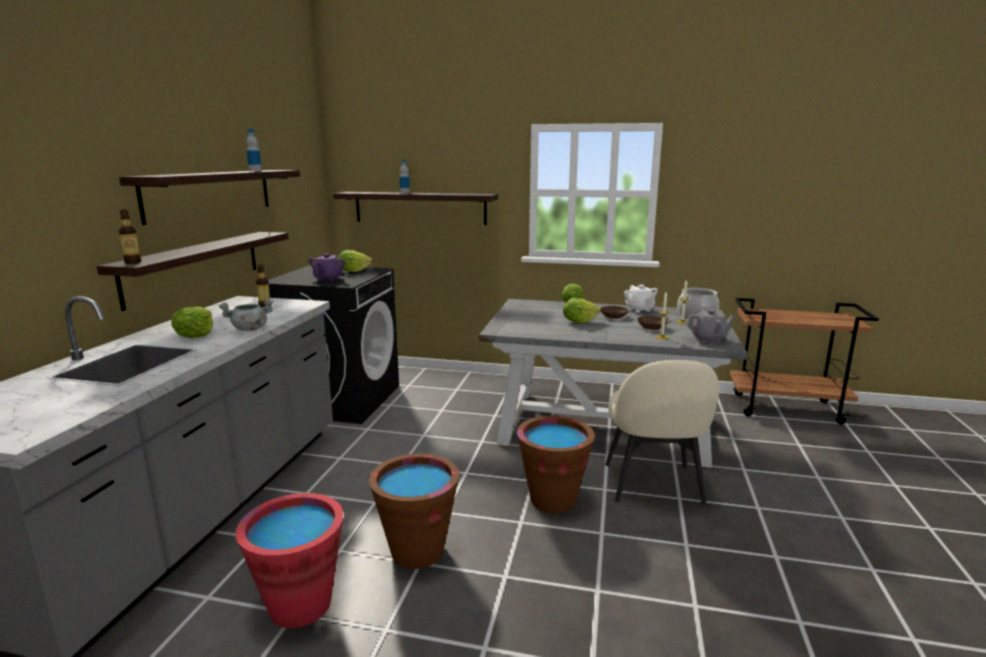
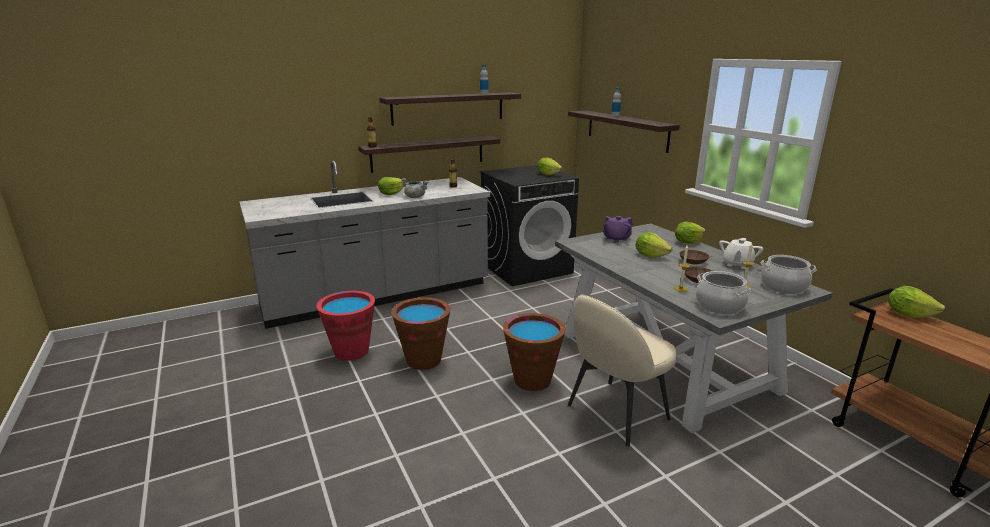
camera: 50 degrees right, 5 degrees up
(328, 279) = (518, 177): purple teapot -> purple teapot (616, 239)
(708, 339) = (719, 306): grey teapot -> cooking pot
(762, 311) = (908, 314): none -> lettuce

